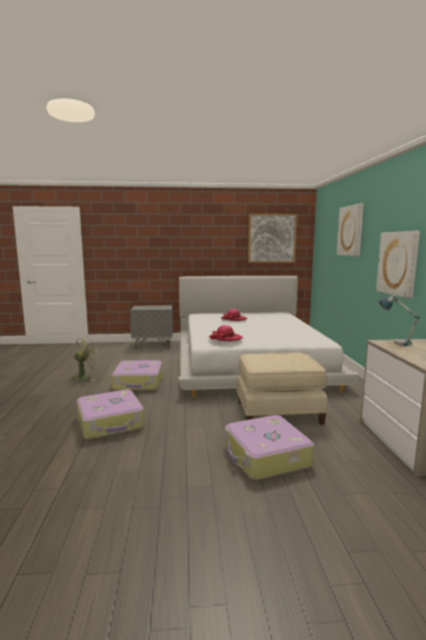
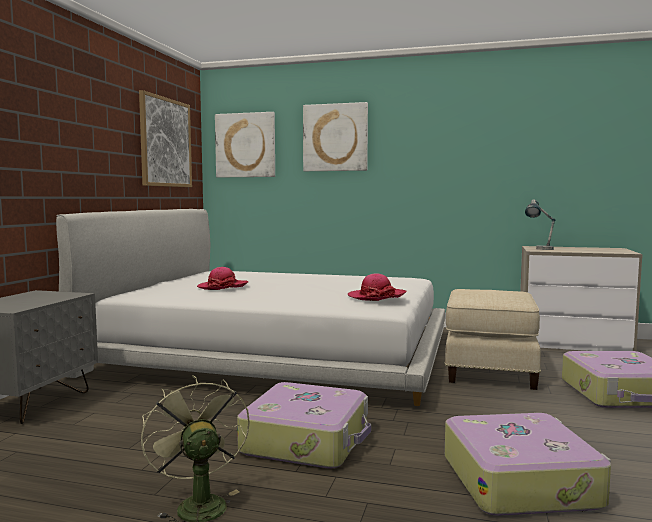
camera: 70 degrees left, 5 degrees down
(397, 263) = (457, 174): picture -> picture (245, 145)

